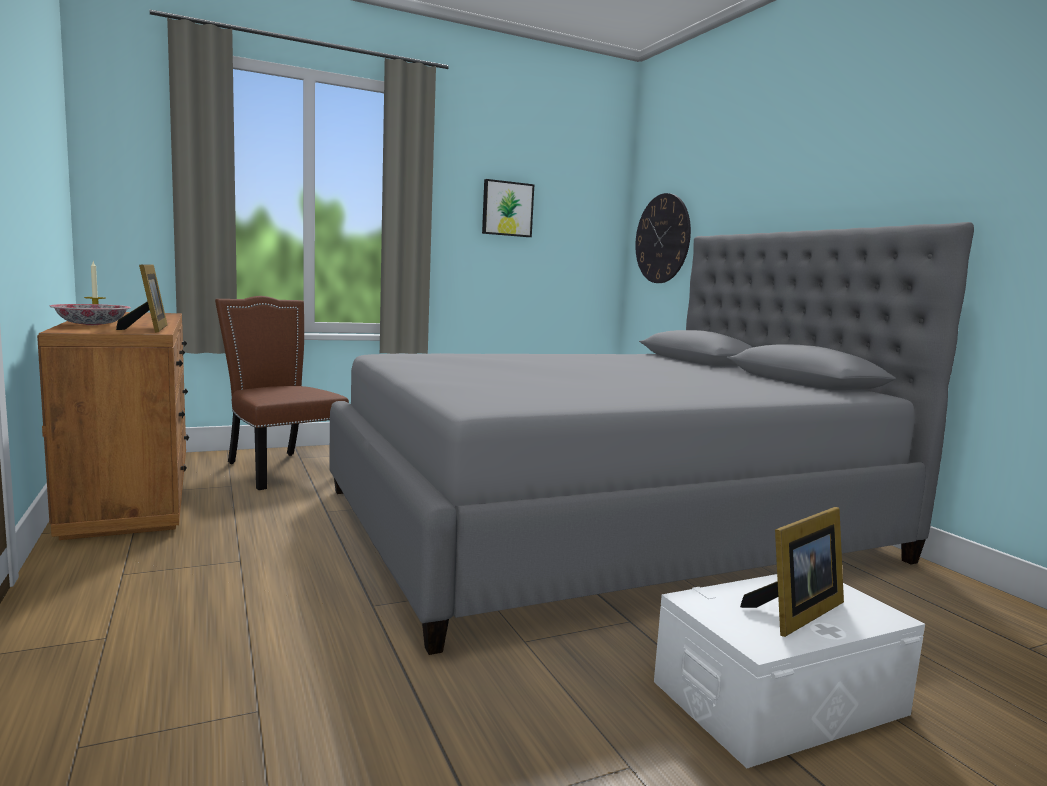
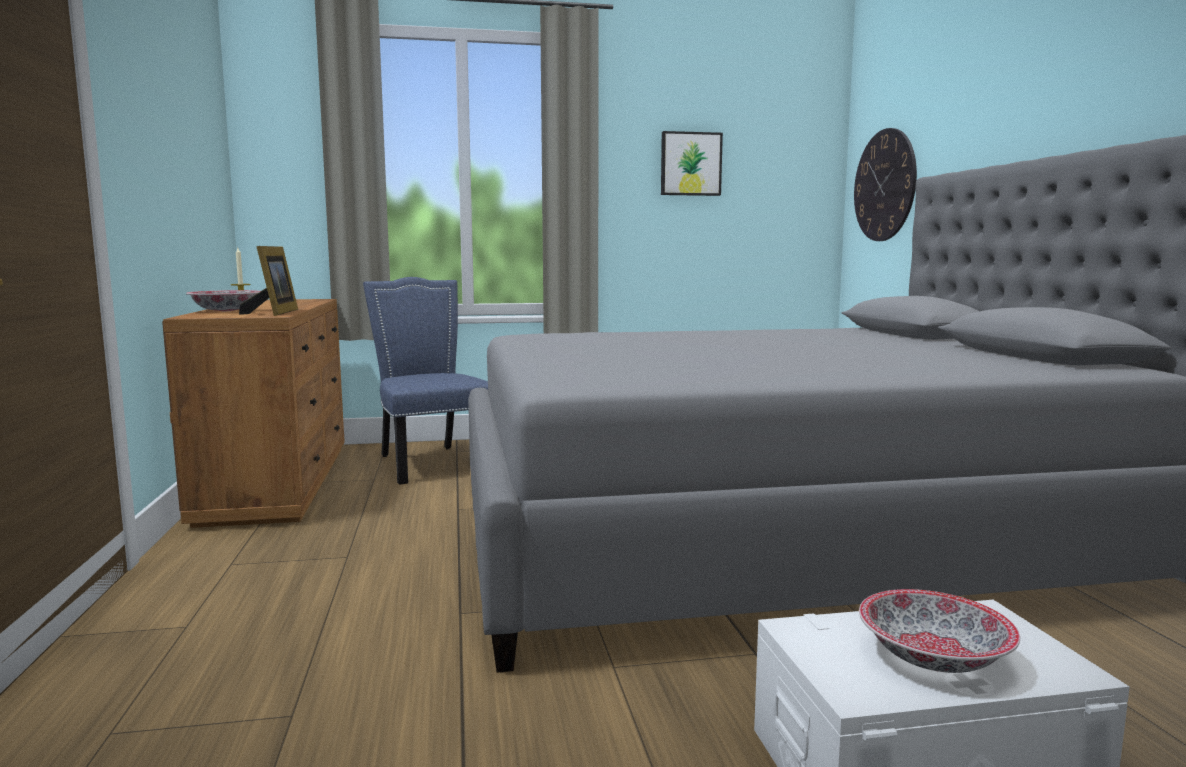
camera: 15 degrees right, 0 degrees up
(282, 470) = (432, 465): brown chair -> blue chair
(796, 613) = (933, 656): picture frame -> bowl

